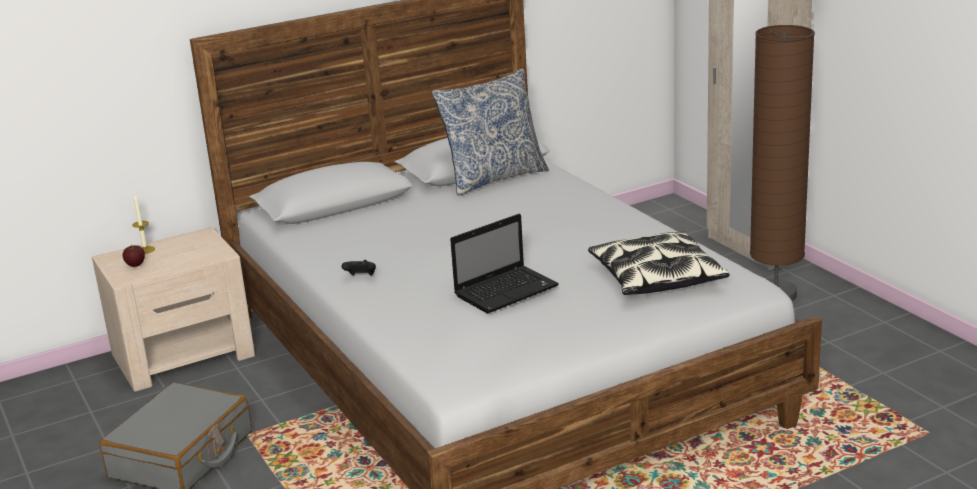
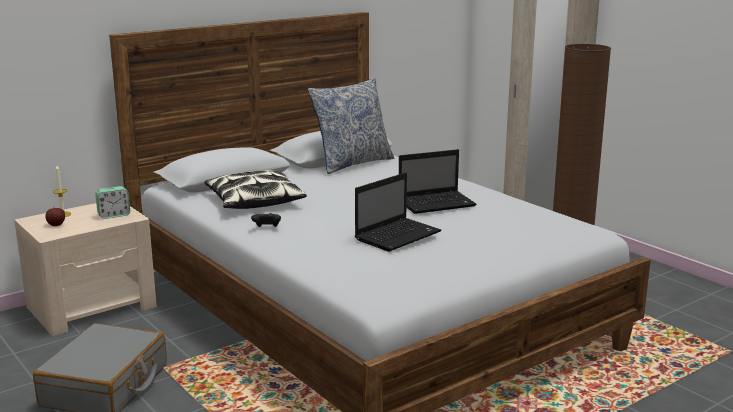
camera: 10 degrees left, 5 degrees down
(201, 251) = (114, 215): none -> alarm clock
(575, 242) = (437, 203): none -> laptop
(656, 277) = (516, 226): pillow -> pillow (254, 201)

